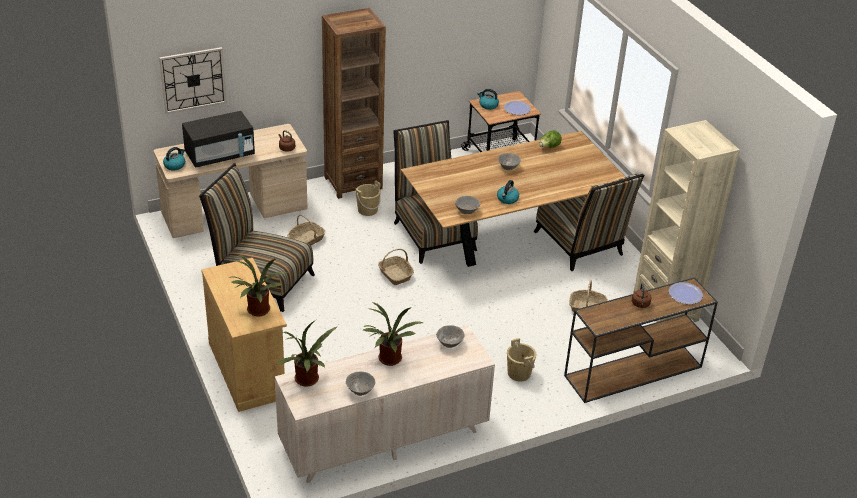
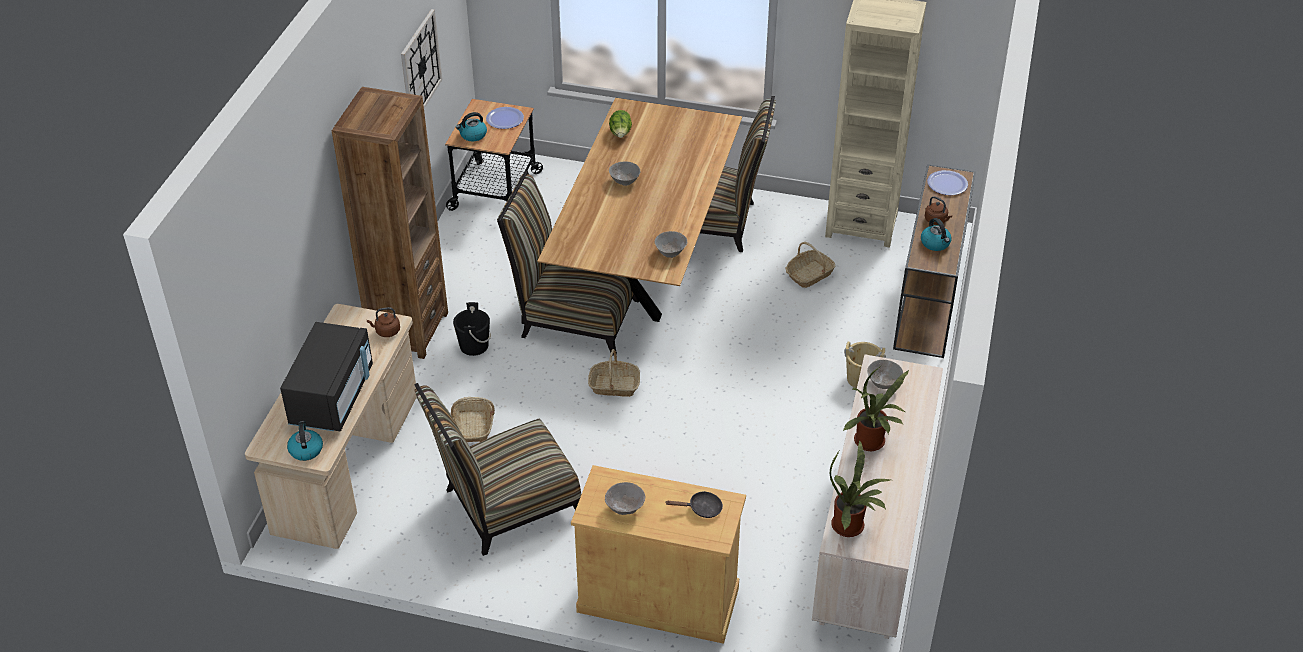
camera: 50 degrees left, 5 degrees up
(193, 80) = (252, 321): wall clock -> wall clock (420, 67)
(257, 311) = (701, 509): potted plant -> black frying pan
(360, 391) = (903, 492): grey bowl -> grey bowl (625, 508)
(367, 210) = (474, 346): beige bucket -> black bucket
(507, 199) = (680, 213): kettle -> kettle (935, 243)

